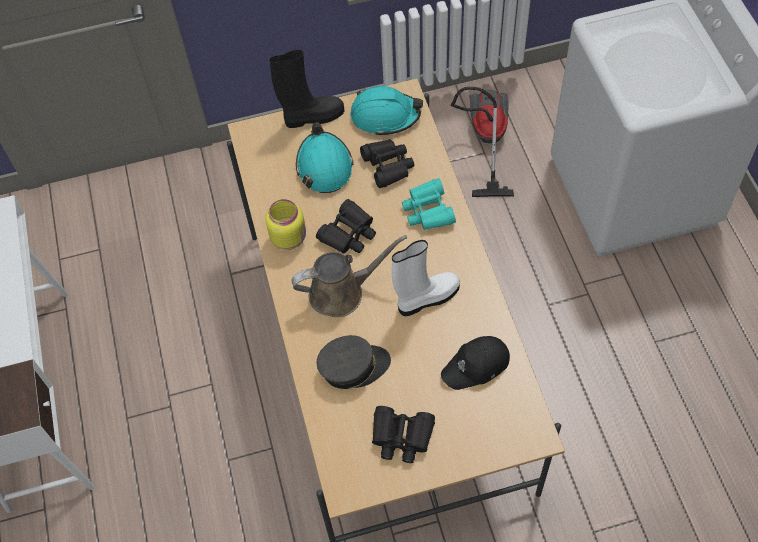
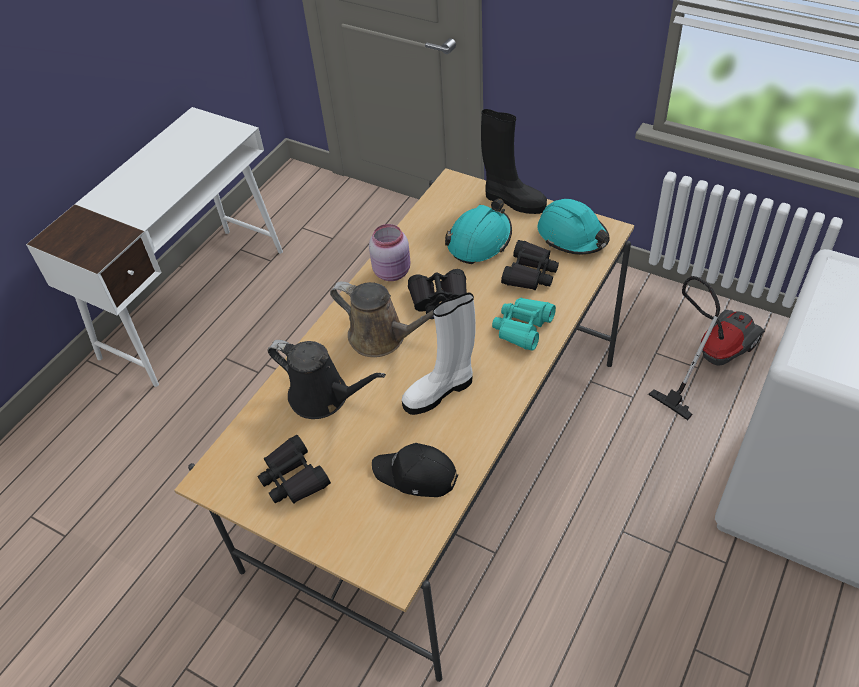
camera: 45 degrees right, 10 degrees down
(289, 237) = (393, 272): yellow jar -> pink jar
(353, 367) = (324, 397): grey cap -> black watering can
(426, 298) = (440, 391): white boot -> white boot turned 135 degrees clockwise

